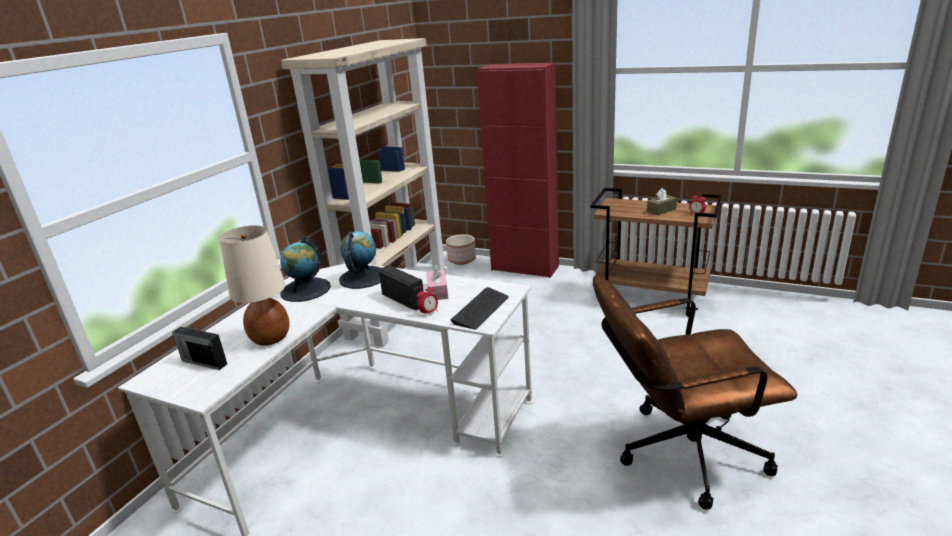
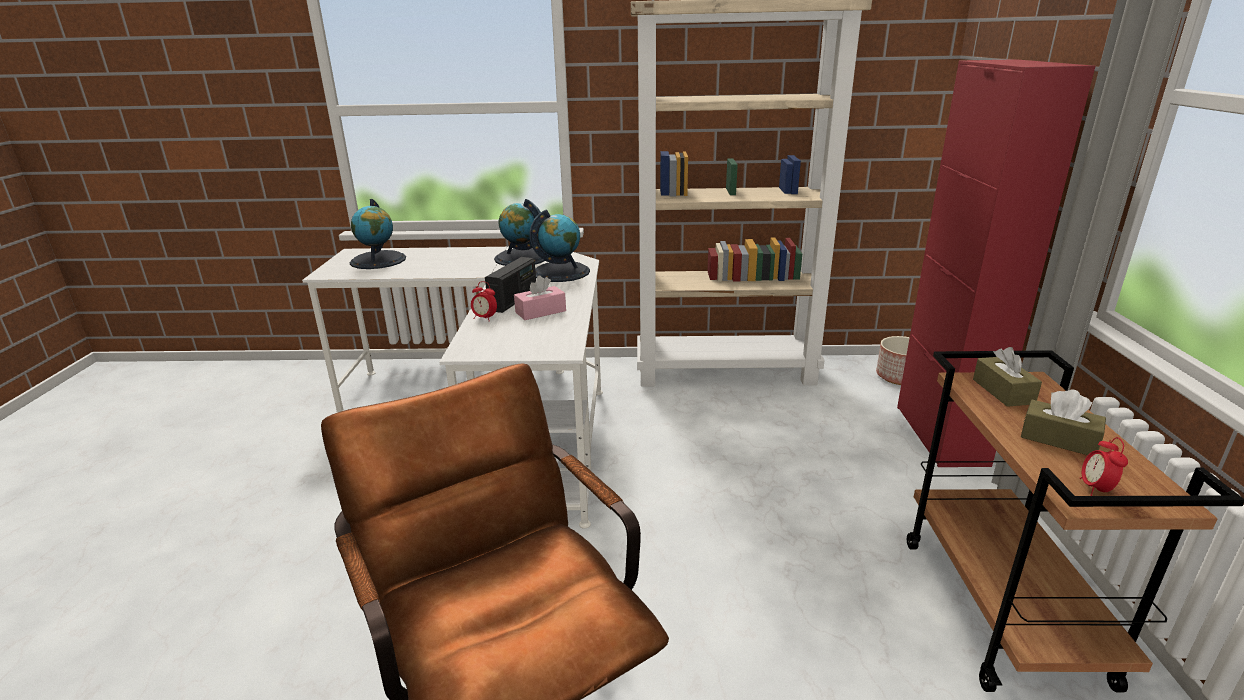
camera: 65 degrees right, 0 degrees up
(203, 362) = (378, 260): radio -> globe
(271, 338) = (421, 270): beige table lamp -> none
(480, 310) = (500, 342): keyboard -> none
(619, 208) = (1003, 391): none -> brown tissue box

